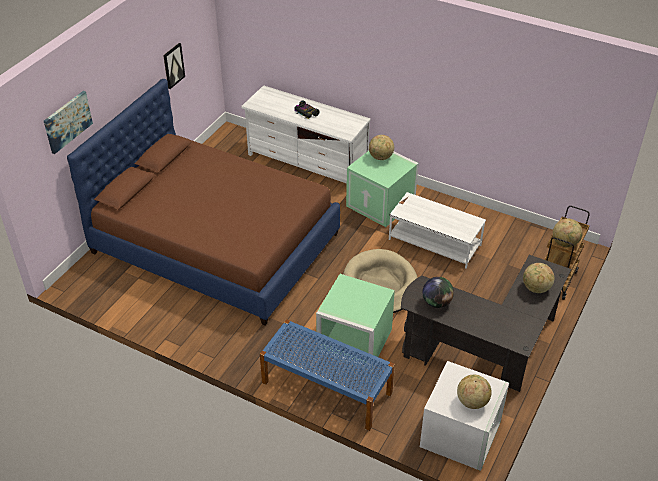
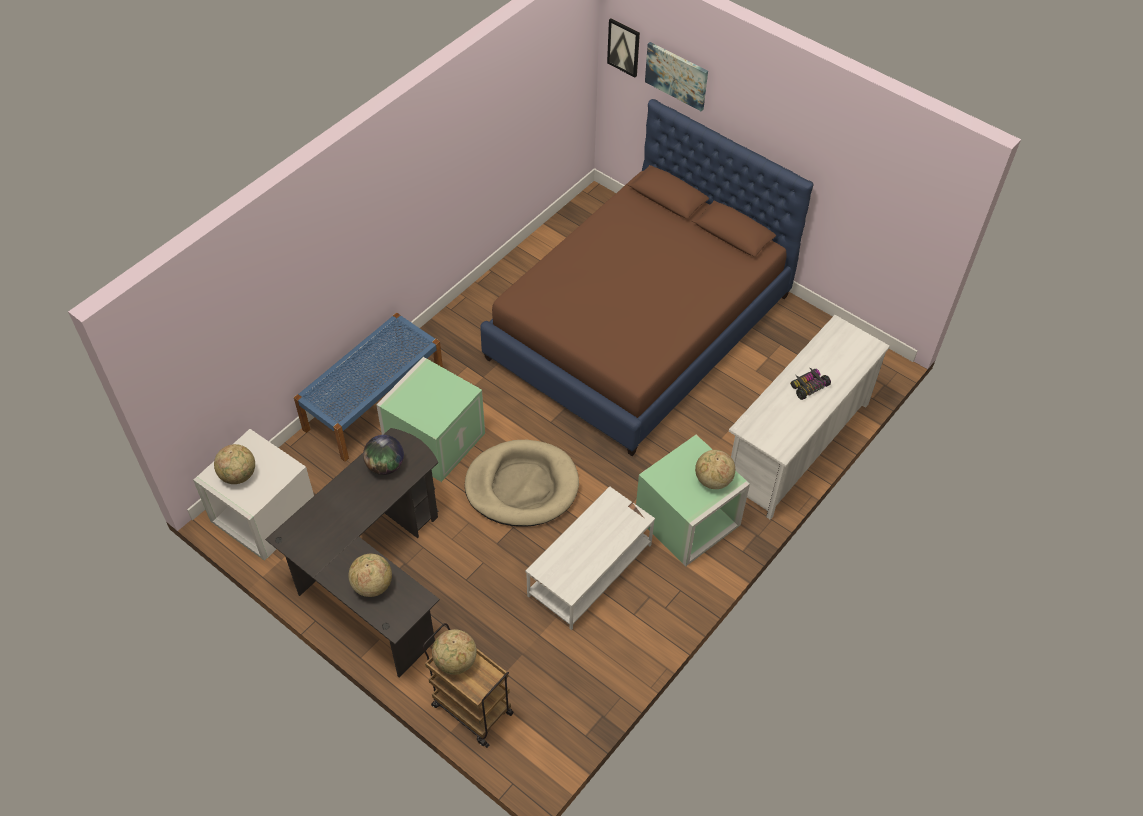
camera: 100 degrees right, 10 degrees up
(173, 65) = (849, 197): picture -> picture (624, 47)

